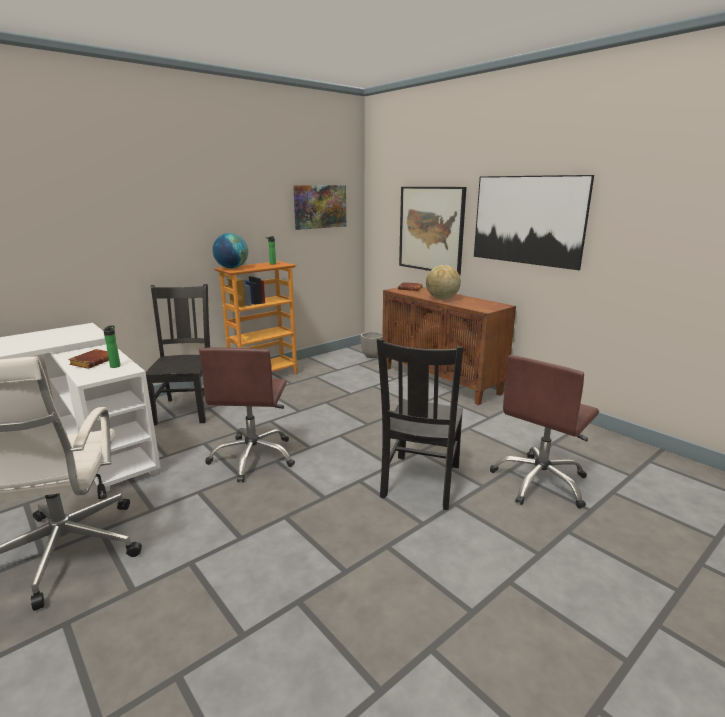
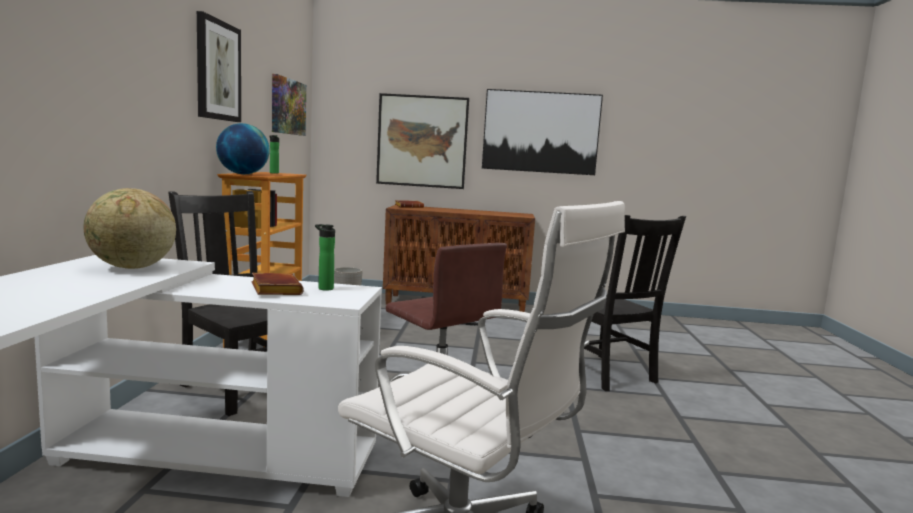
camera: 45 degrees left, 10 degrees down
(215, 197) = (217, 70): none -> picture
(442, 299) = (465, 212): globe -> globe (132, 268)
(540, 482) = (663, 350): brown office chair -> none

